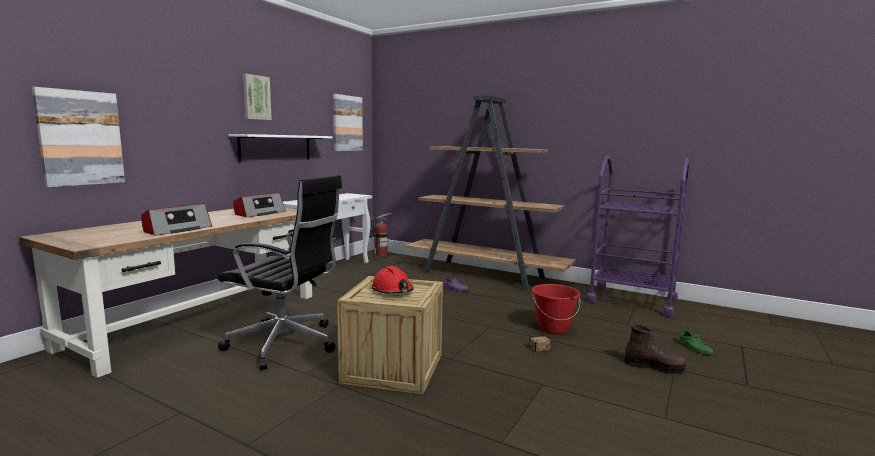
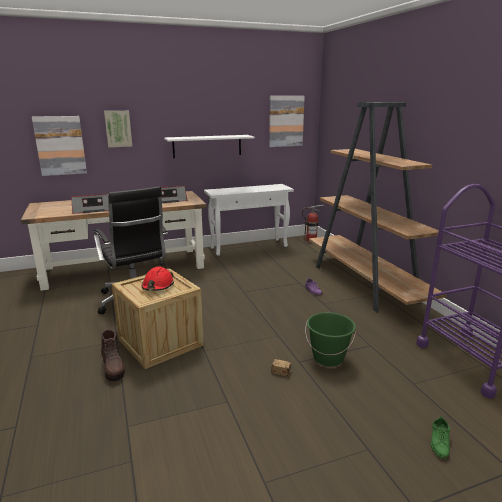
camera: 40 degrees right, 10 degrees up
(256, 97) = (189, 107): picture -> picture (118, 128)
(553, 328) = (328, 358): red bucket -> green bucket
(654, 366) = (351, 436): brown boot -> brown boot (113, 369)

